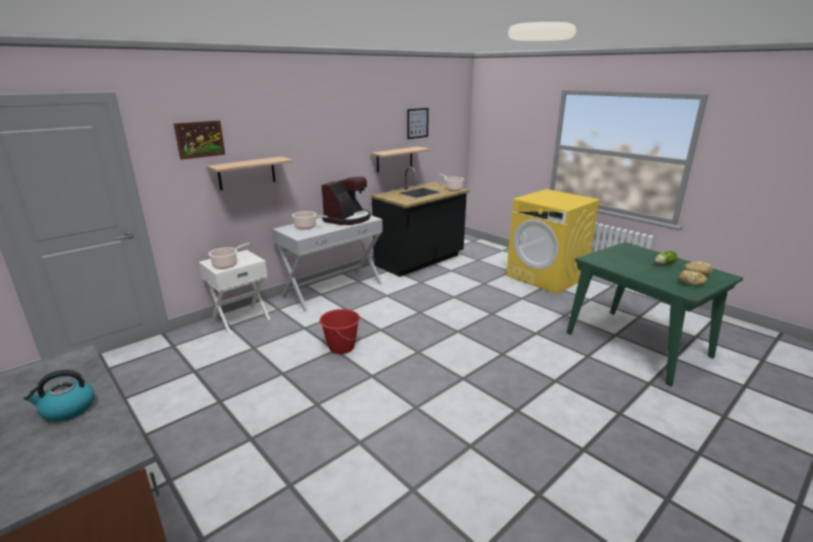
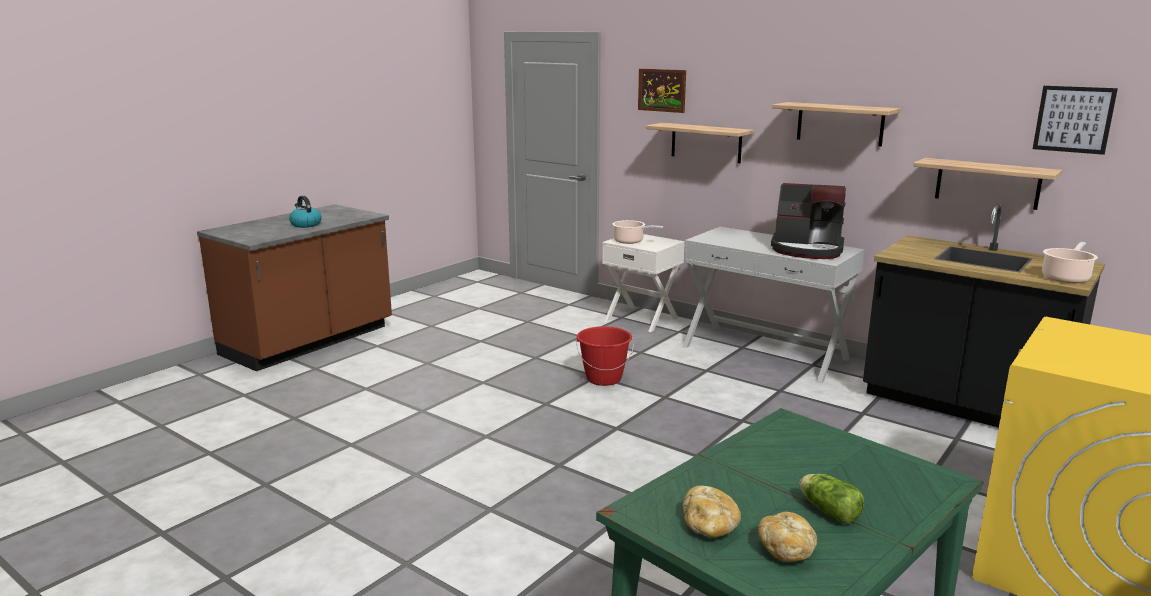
camera: 80 degrees right, 5 degrees down
(306, 227) = (744, 237): cooking pot -> none
(329, 142) = (840, 123): none -> shelf

